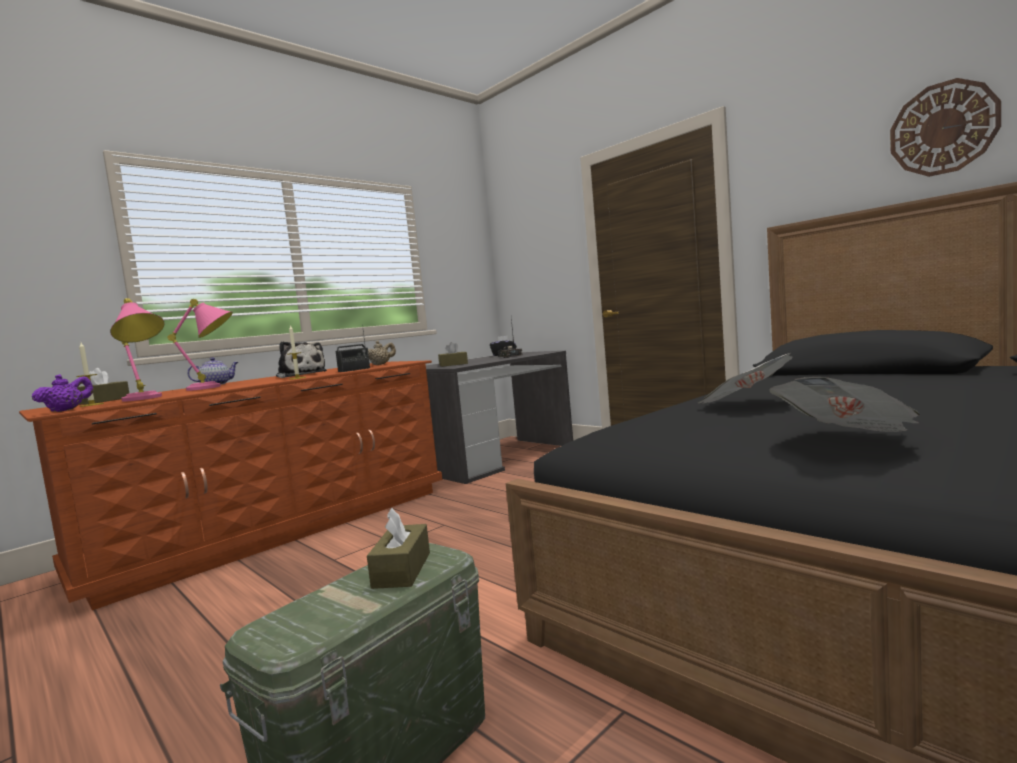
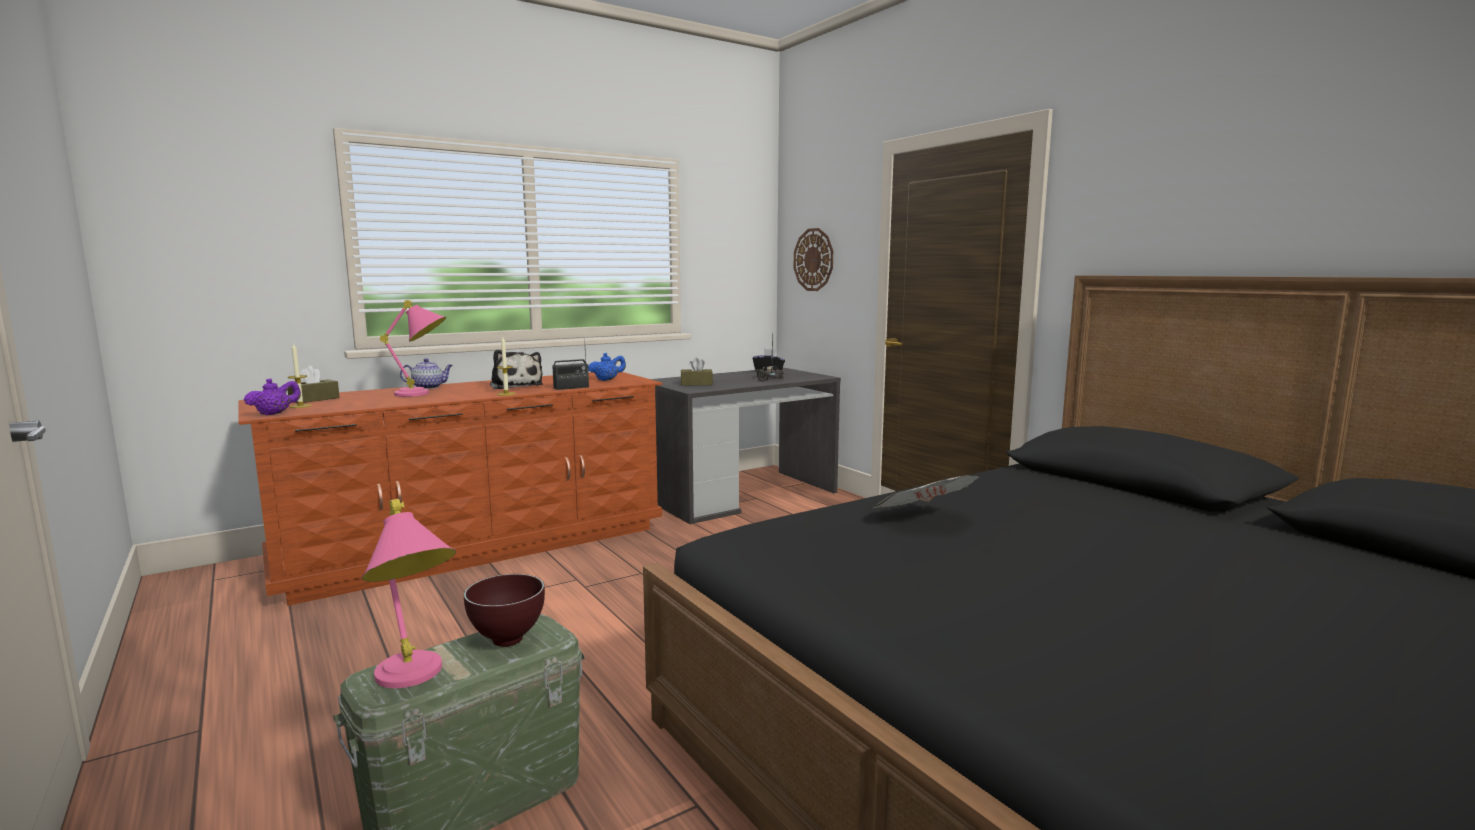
camera: 10 degrees right, 5 degrees up
(146, 399) = (350, 406): pink table lamp -> pink table lamp (415, 682)
(381, 364) = (607, 380): beige teapot -> blue teapot
(402, 570) = (507, 642): brown tissue box -> brown bowl
(847, 442) = (936, 599): newspaper -> none
(943, 128) = (1295, 189): wall clock -> wall clock (813, 259)

